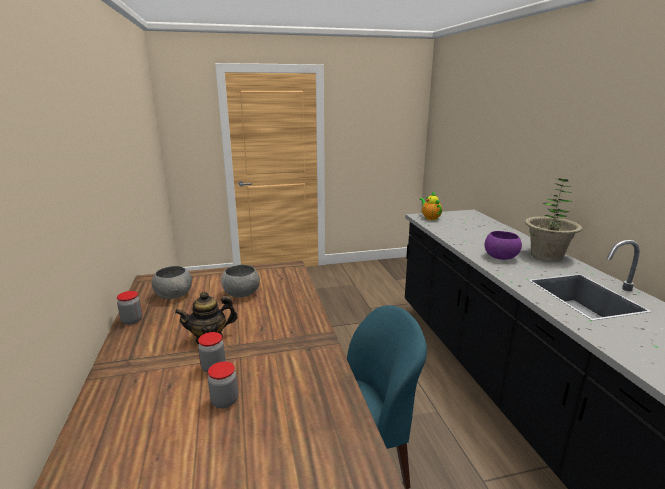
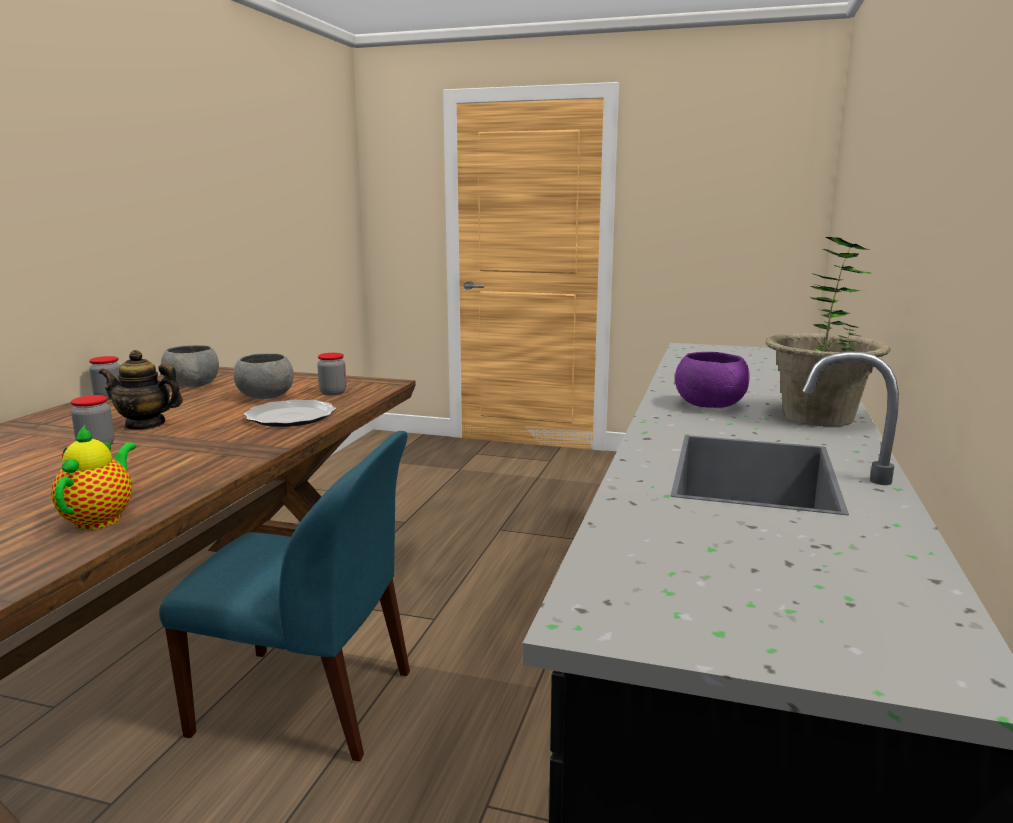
camera: 30 degrees right, 5 degrees down
(224, 401) = (46, 472): jar -> jar (333, 393)
(288, 306) = (291, 417): none -> plate
(430, 218) = (704, 350): teapot -> teapot (101, 518)

